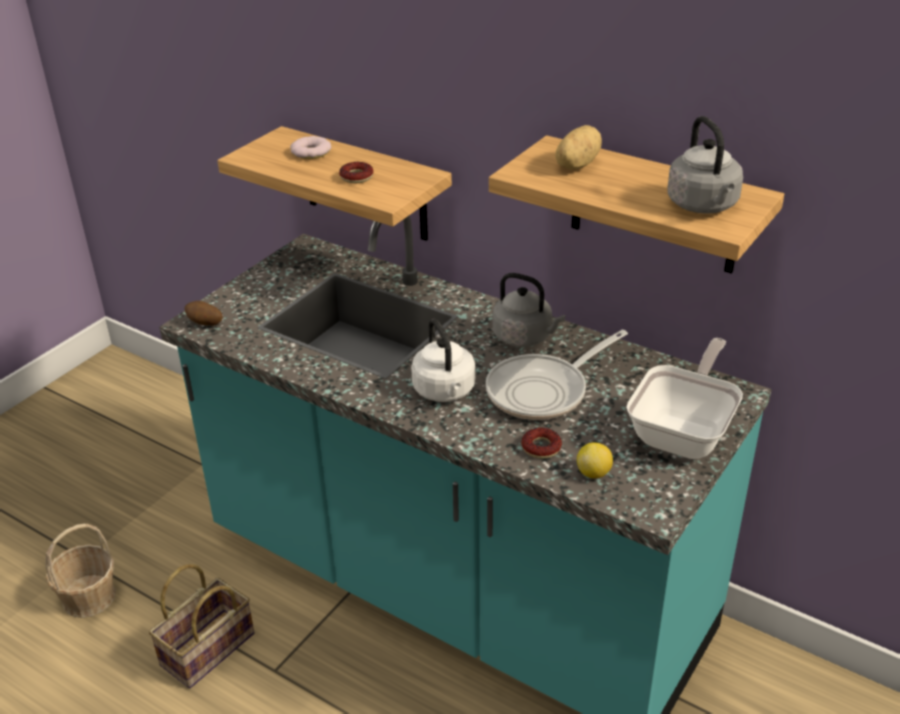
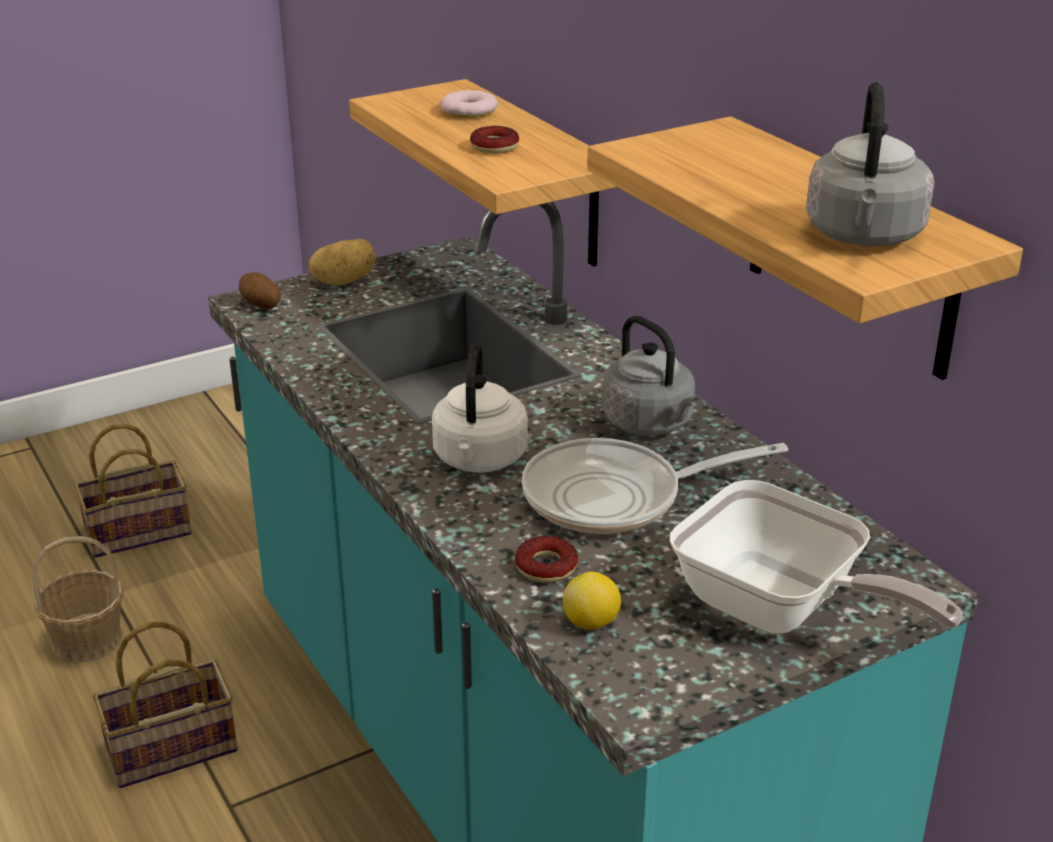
camera: 25 degrees right, 5 degrees down
(71, 506) = (140, 531): none -> basket
(575, 165) = (727, 155): potato -> potato (344, 281)
(685, 432) = (780, 611): frying pan -> frying pan turned 75 degrees clockwise

